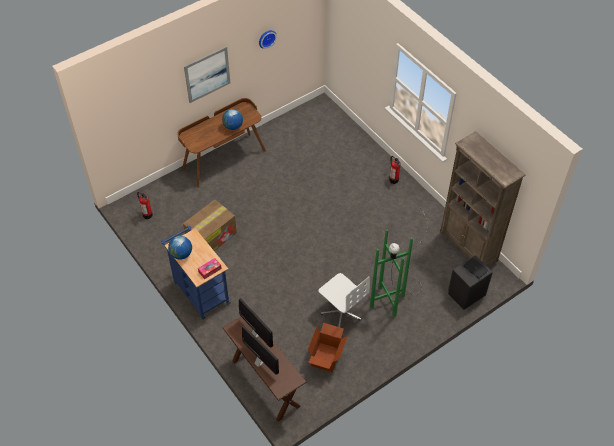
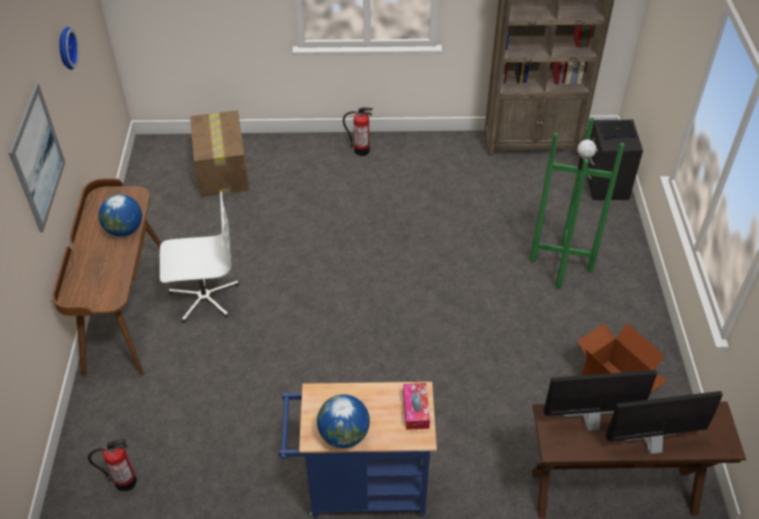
camera: 55 degrees left, 5 degrees down
(212, 236) = (263, 409): cardboard box -> cardboard box (222, 170)
(341, 311) = (542, 323): white office chair -> white office chair (204, 297)

